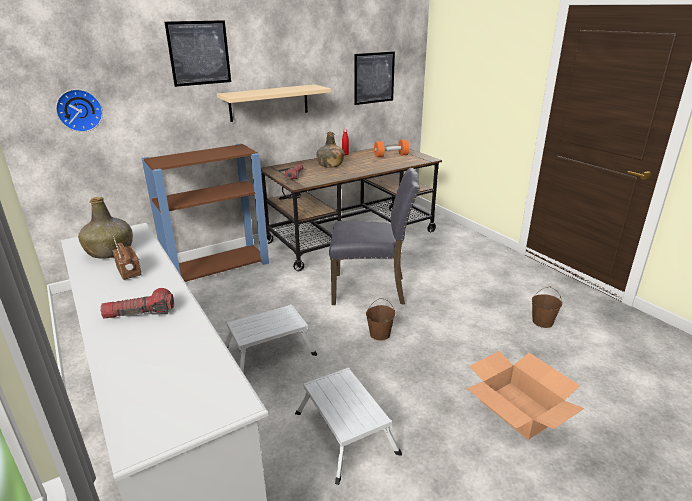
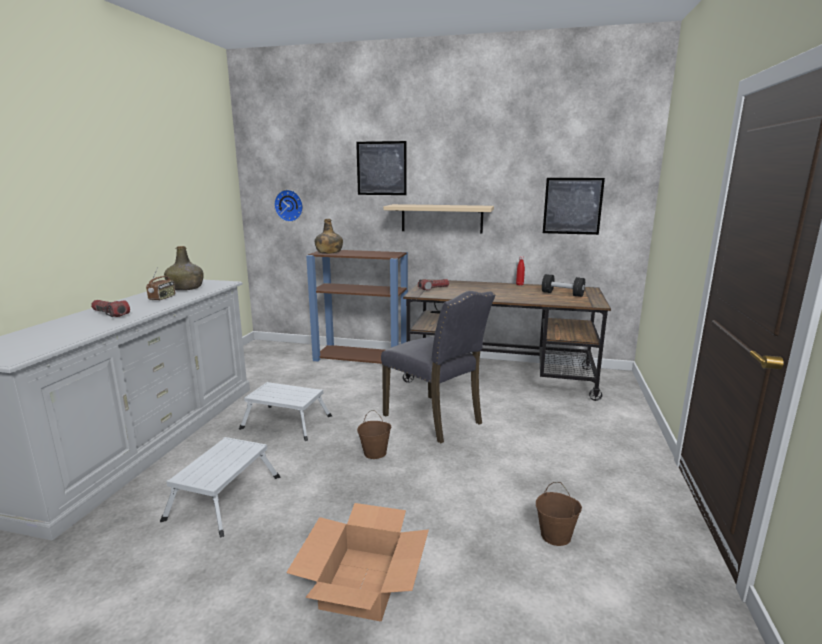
camera: 45 degrees right, 10 degrees down
(330, 165) = (483, 288): green bottle -> green bottle (328, 252)
(391, 156) = (562, 294): orange dumbbell -> black dumbbell

